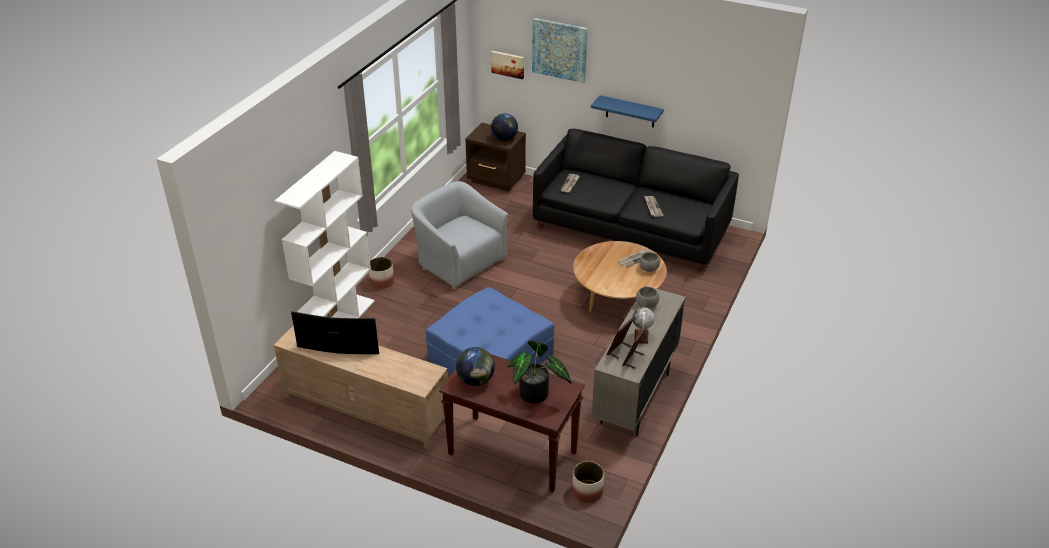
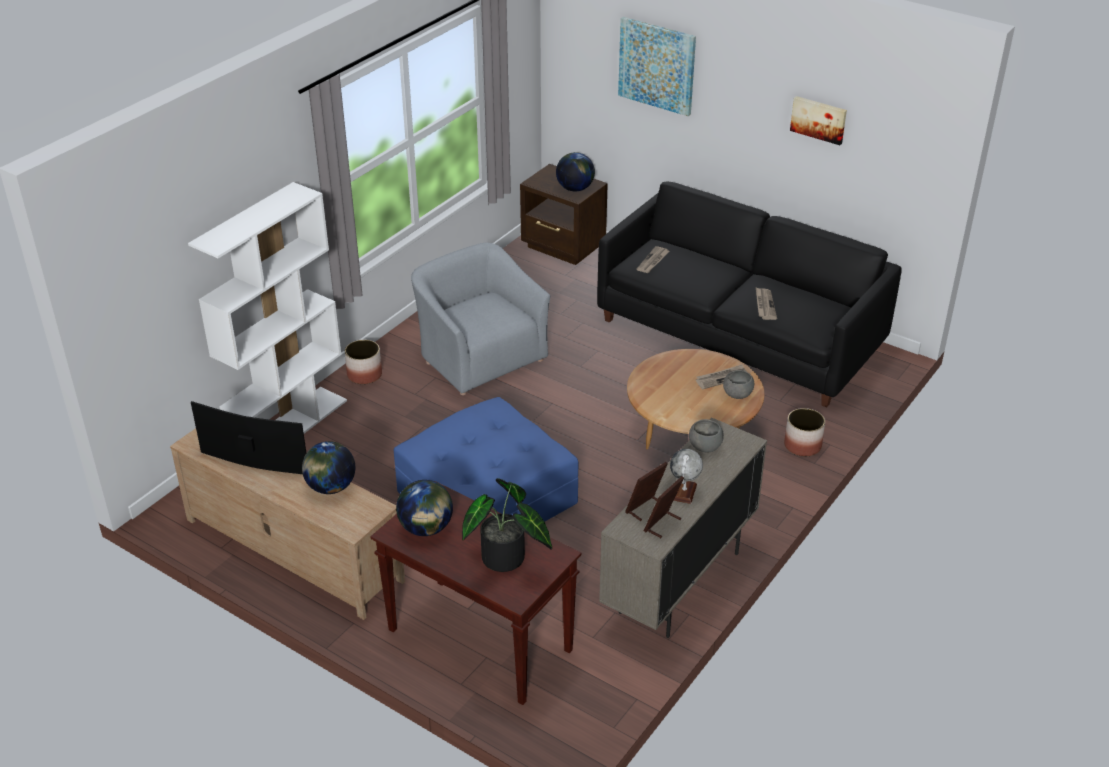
camera: 10 degrees right, 0 degrees up
(397, 360) = (330, 487): none -> globe
(508, 64) = (587, 82): picture -> picture (819, 119)
(587, 491) = (573, 711): planter -> planter (802, 446)
(630, 112) = (752, 163): blue shelf -> none

